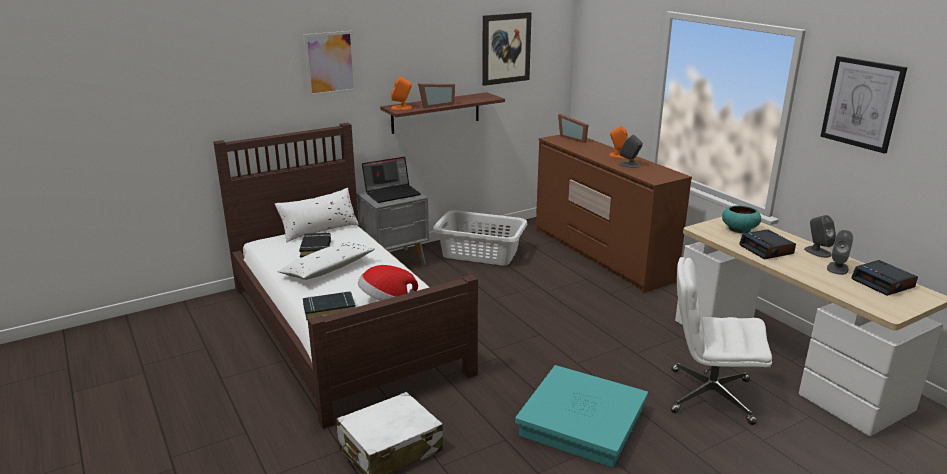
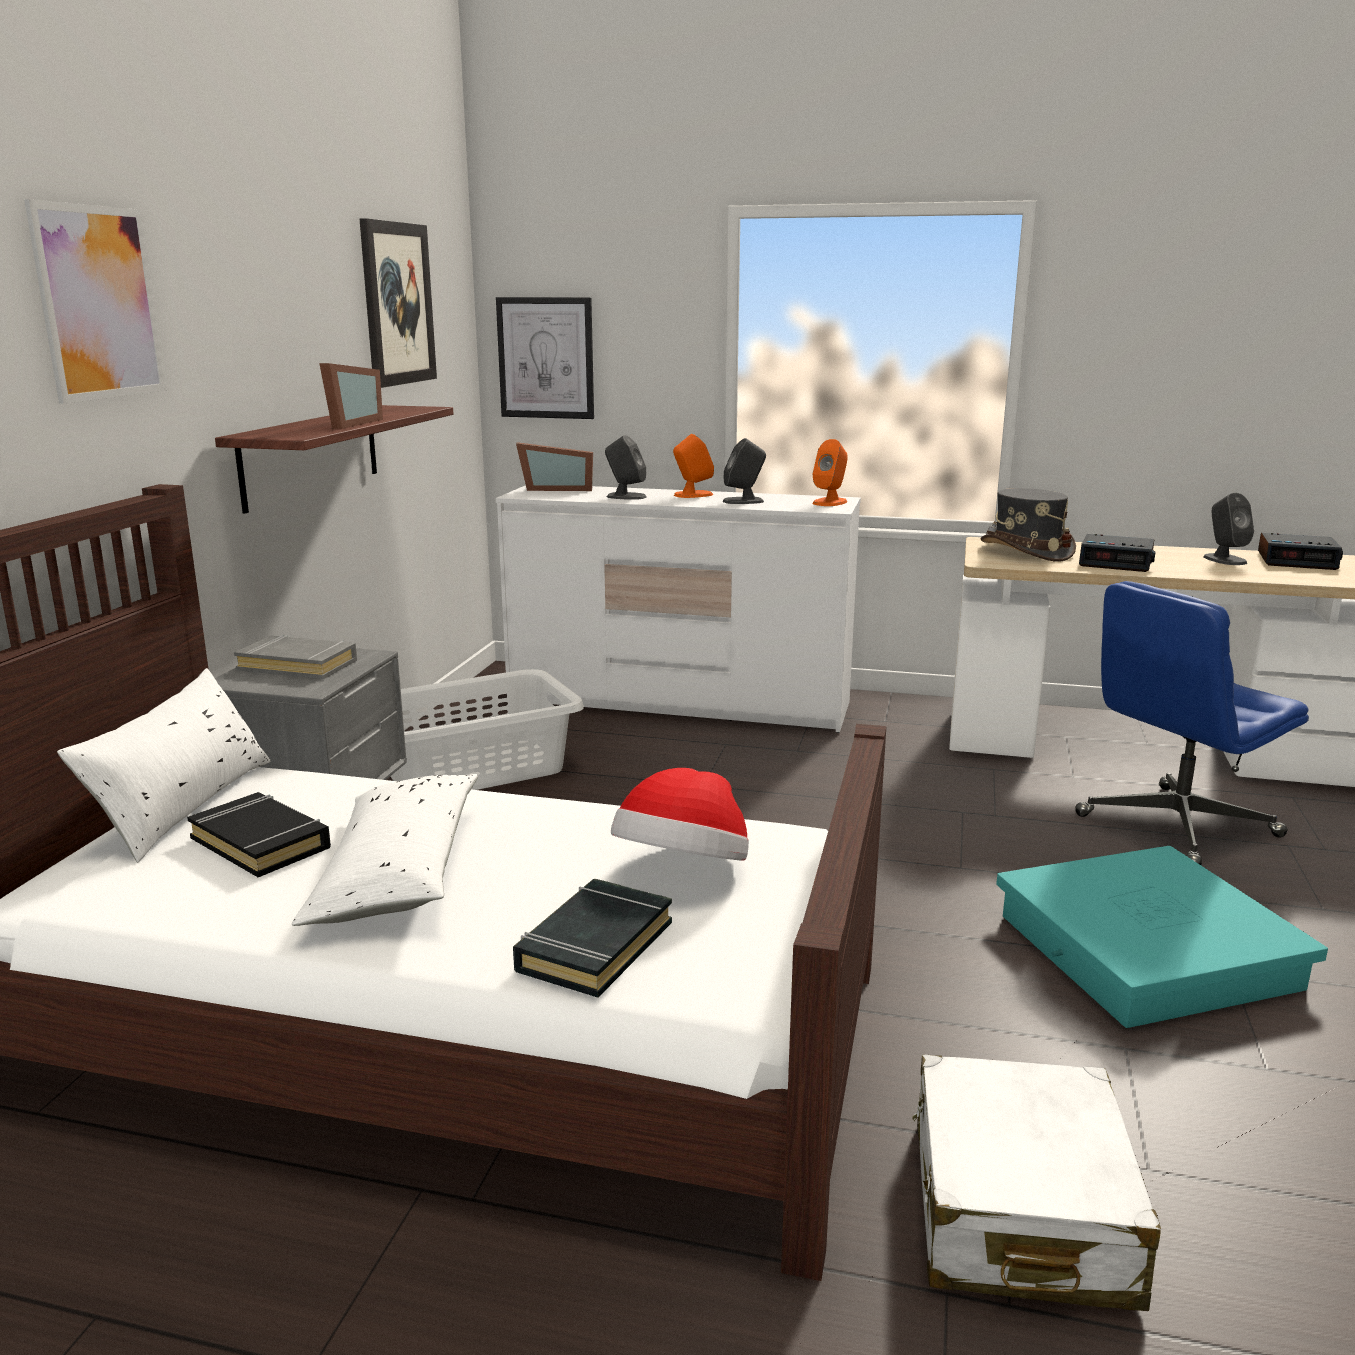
camera: 45 degrees left, 5 degrees down
(392, 193) = (298, 665): laptop -> grey book
(401, 108) = (283, 433): orange speaker -> orange speaker (830, 502)
(601, 255) = (679, 703): brown dresser -> white dresser
(709, 396) = (1176, 827): white office chair -> blue office chair
(739, 229) = (1026, 551): turquoise bowl -> grey hat
(817, 252) = (1160, 551): grey speaker -> grey speaker (625, 496)
(862, 103) = (1158, 305): picture -> picture (546, 358)

